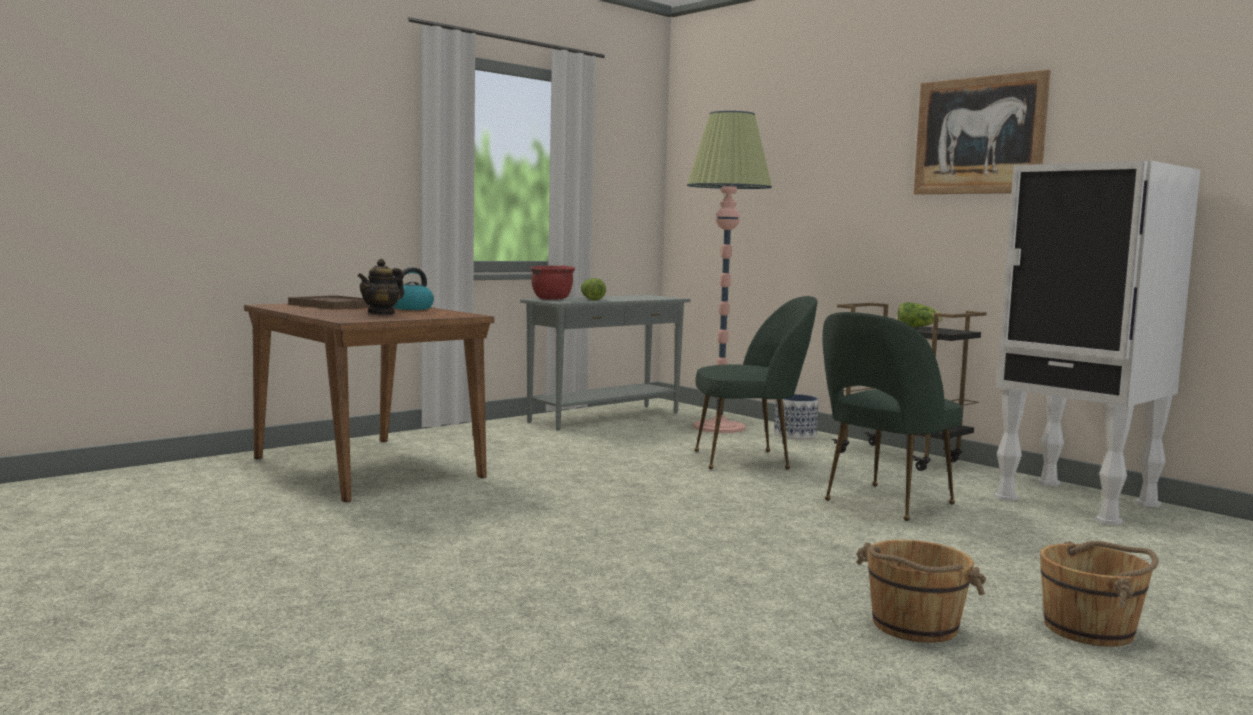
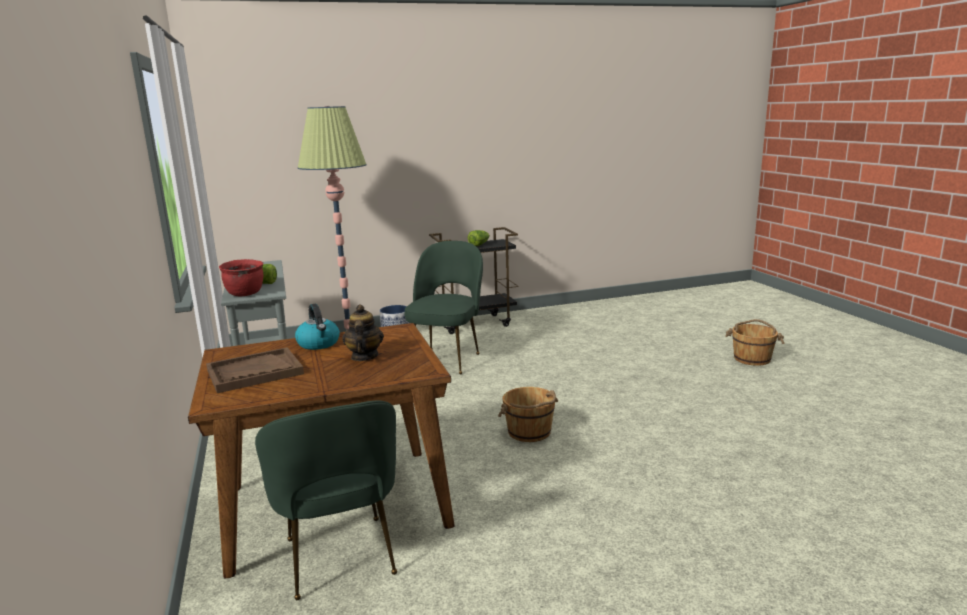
camera: 65 degrees left, 10 degrees up
(382, 313) = (364, 356): teapot -> teapot turned 150 degrees counterclockwise
(883, 504) = (565, 349): green chair -> green chair (341, 564)
(913, 626) = (749, 388): brown bucket -> brown bucket (529, 432)
(979, 135) = (483, 121): picture -> none
(1077, 501) = (581, 313): white cabinet -> none

